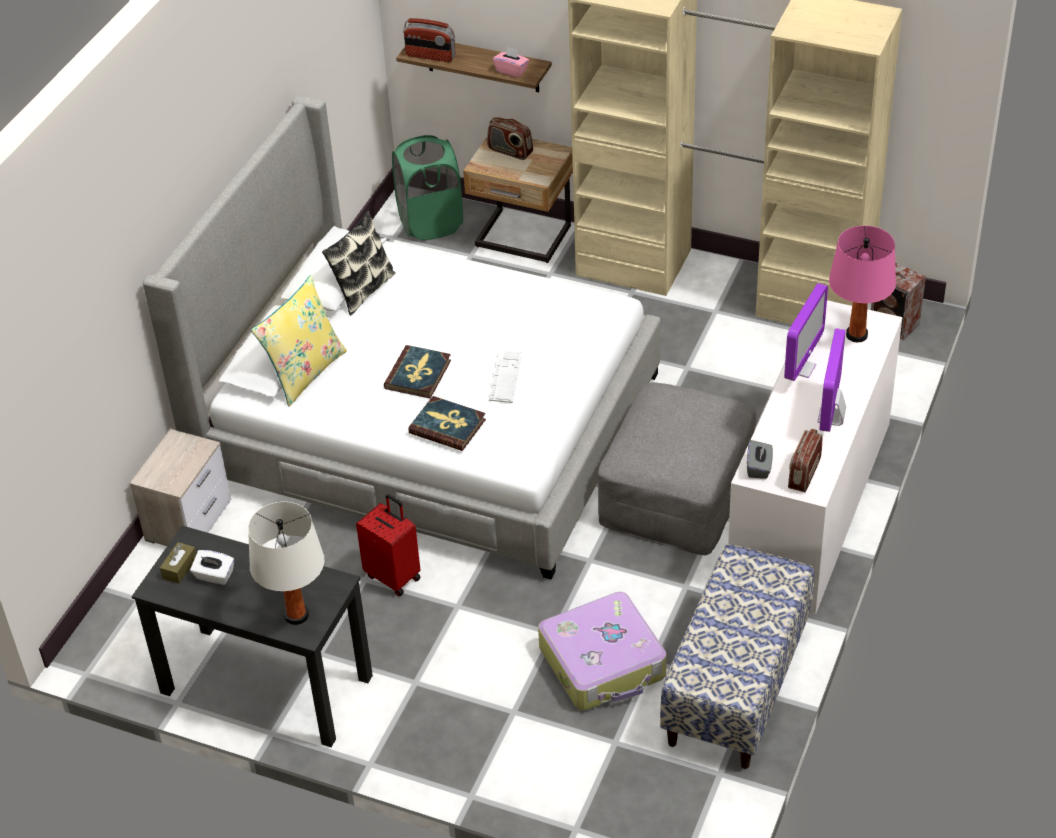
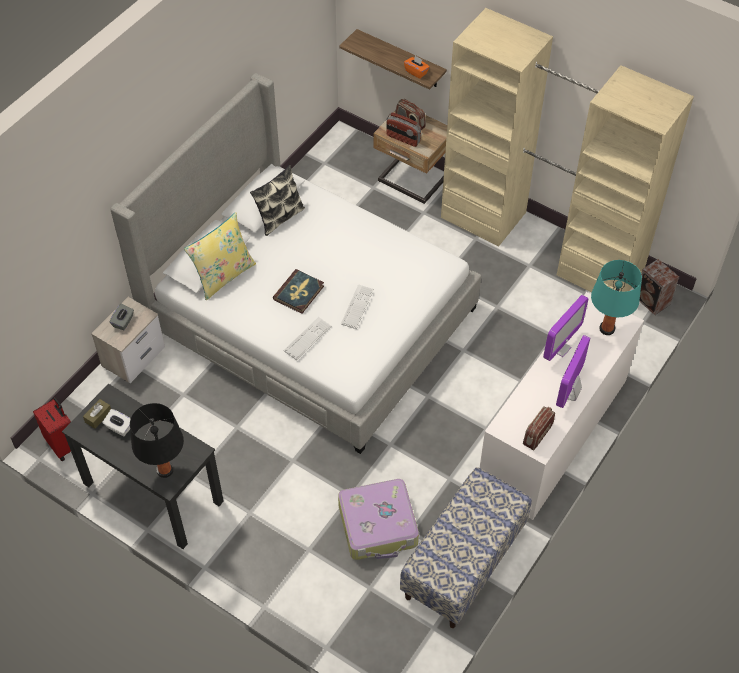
camera: 10 degrees right, 10 degrees up
(296, 615) = (165, 470): white table lamp -> black table lamp
(394, 576) = (257, 428): red suitcase -> red suitcase (64, 444)
(430, 56) = (363, 49): radio -> radio (403, 139)
(430, 223) = (352, 156): green laundry basket -> none
(447, 426) = (307, 338): book -> keyboard
(511, 71) = (416, 72): pink tissue box -> orange tissue box
(676, 490) = (464, 402): grey ottoman -> none
(759, 468) = (507, 423): grey tissue box -> grey tissue box (123, 322)
(857, 335) = (607, 329): pink table lamp -> turquoise table lamp

